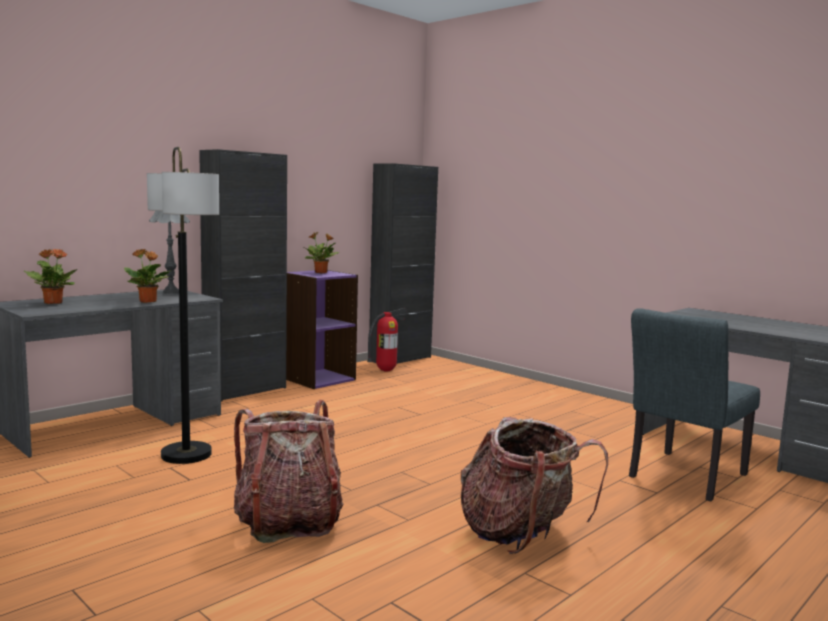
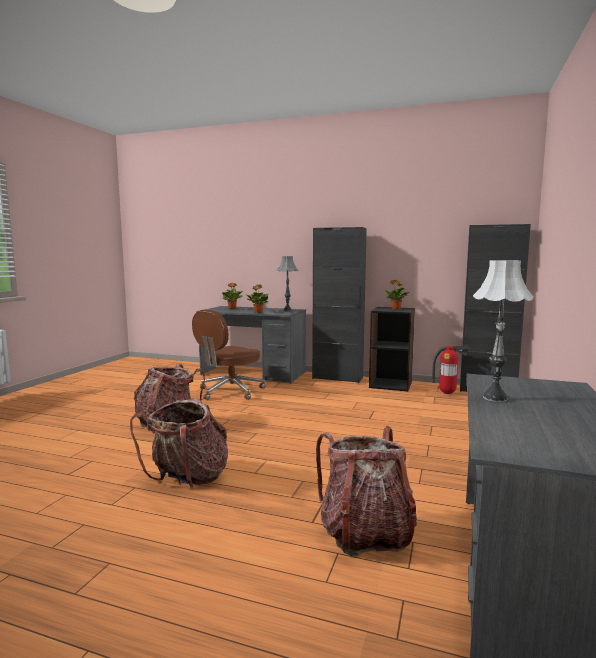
camera: 65 degrees right, 0 degrees up
(186, 455) = (230, 391): floor lamp -> brown office chair
(318, 379) = (391, 384): purple bookcase -> black bookcase
(683, 478) = (365, 533): grey chair -> backpack
(729, 324) = (495, 398): none -> white table lamp

